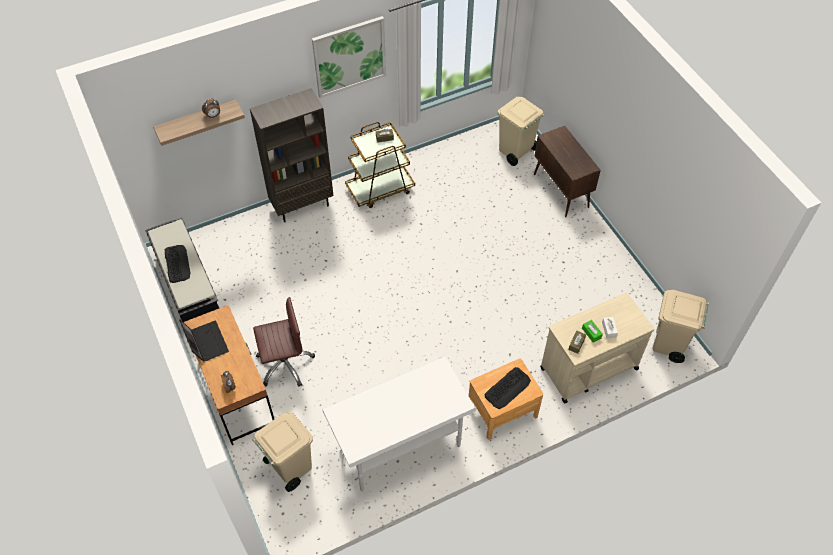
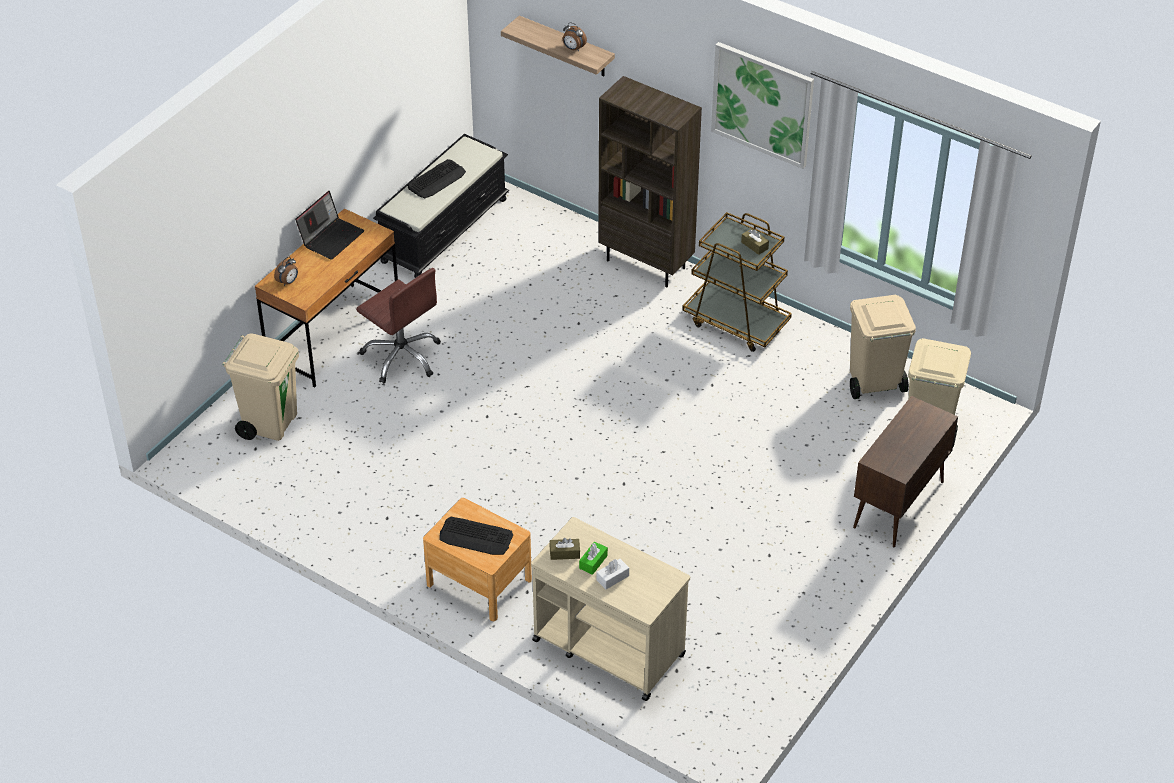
camera: 60 degrees right, 10 degrees down
(400, 447) = (359, 507): white desk -> none
(668, 344) = (716, 723): beige trash can -> beige trash can (873, 383)

